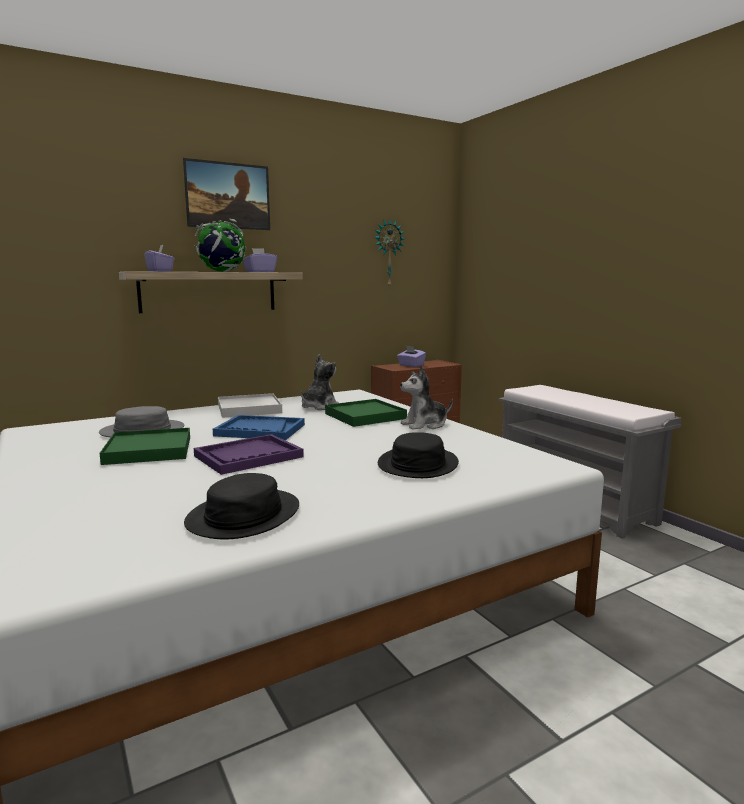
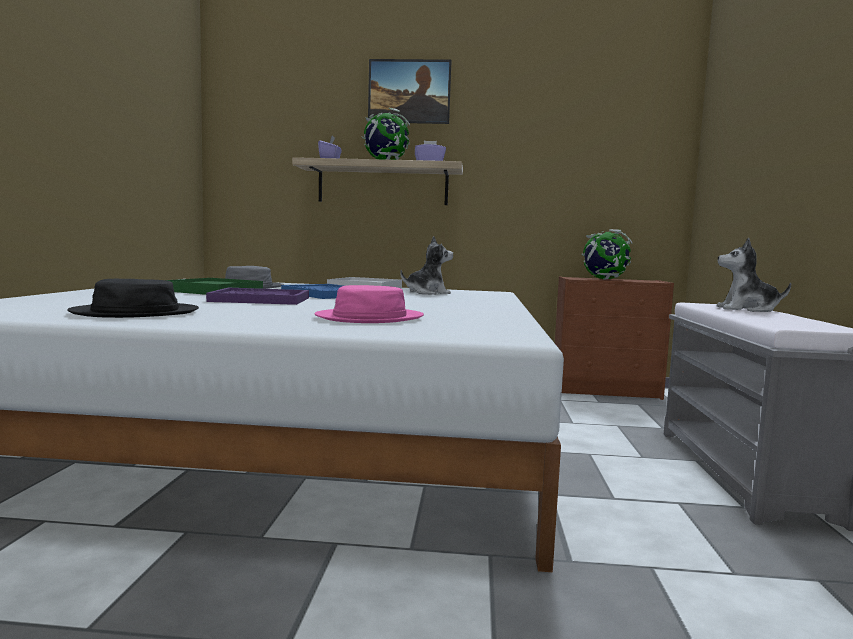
camera: 35 degrees right, 5 degrees down
(365, 416) = (446, 299): green tray -> none
(388, 253) = (593, 147): wall clock -> none
(411, 365) = (604, 279): purple tissue box -> globe
(417, 464) = (370, 318): black hat -> pink hat
(425, 425) = (482, 308): plush toy -> plush toy (747, 309)

